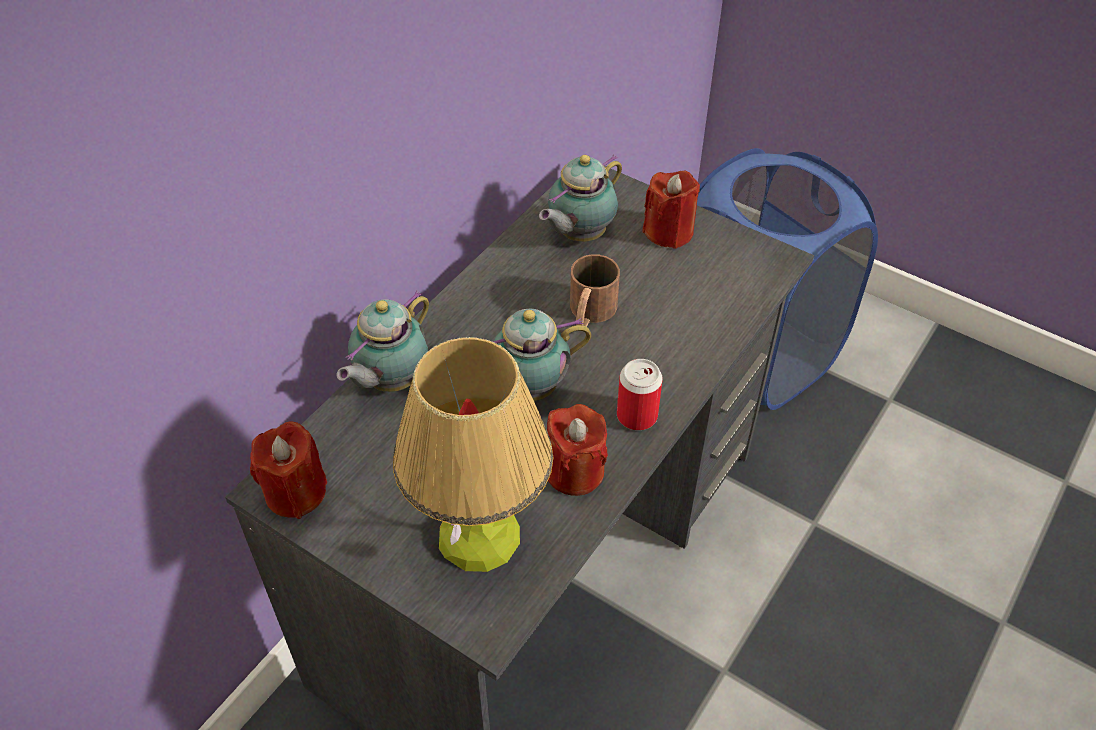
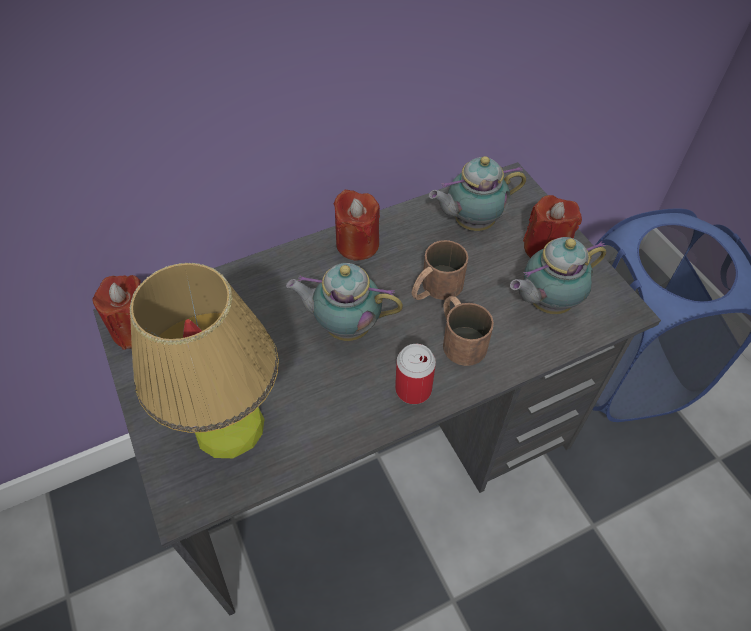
camera: 30 degrees right, 5 degrees up
(390, 381) = (255, 276): teapot -> teapot (546, 303)
(574, 471) = (333, 411): red candle -> red candle (357, 244)
(646, 349) = (459, 338): none -> brown mug

